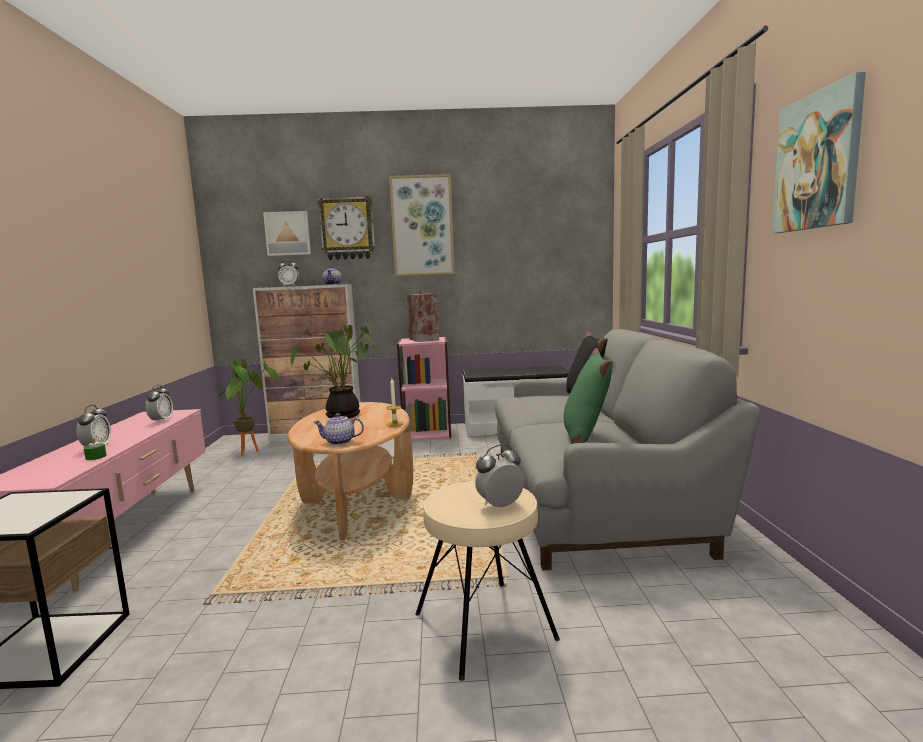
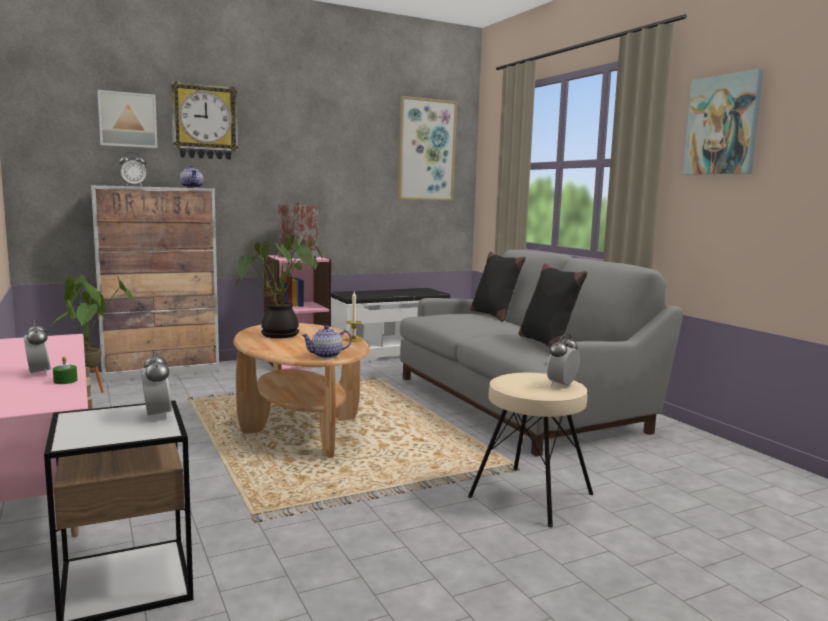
camera: 25 degrees left, 0 degrees up
(161, 421) = (60, 346): alarm clock -> alarm clock (157, 415)
(422, 226) = (291, 128): picture -> picture (426, 150)
(585, 439) = (546, 343): green pillow -> black pillow

